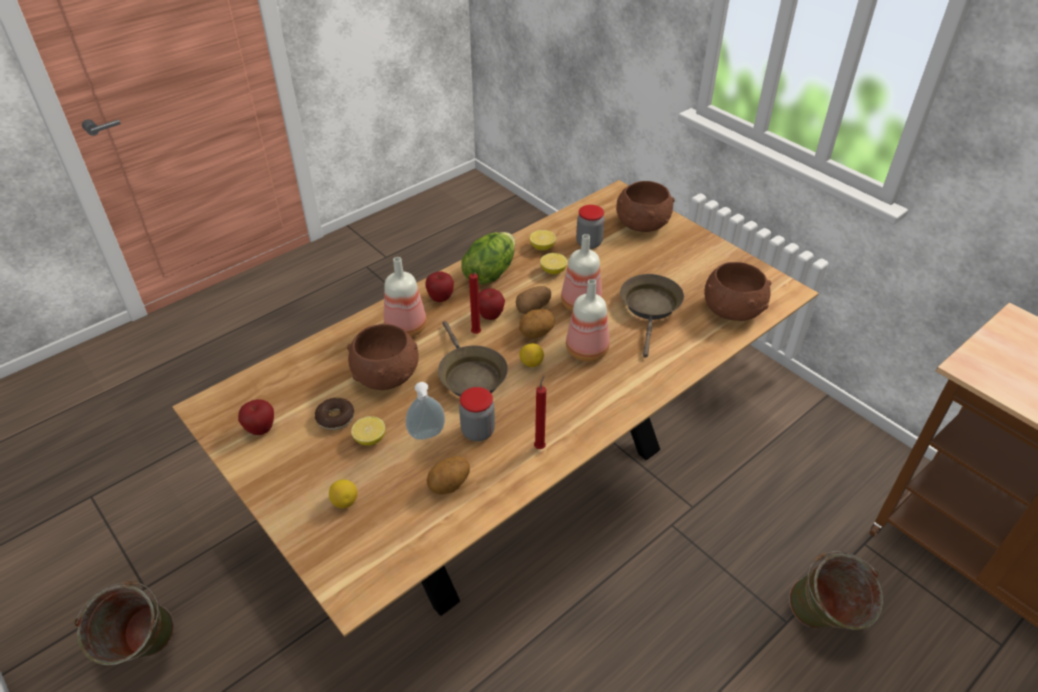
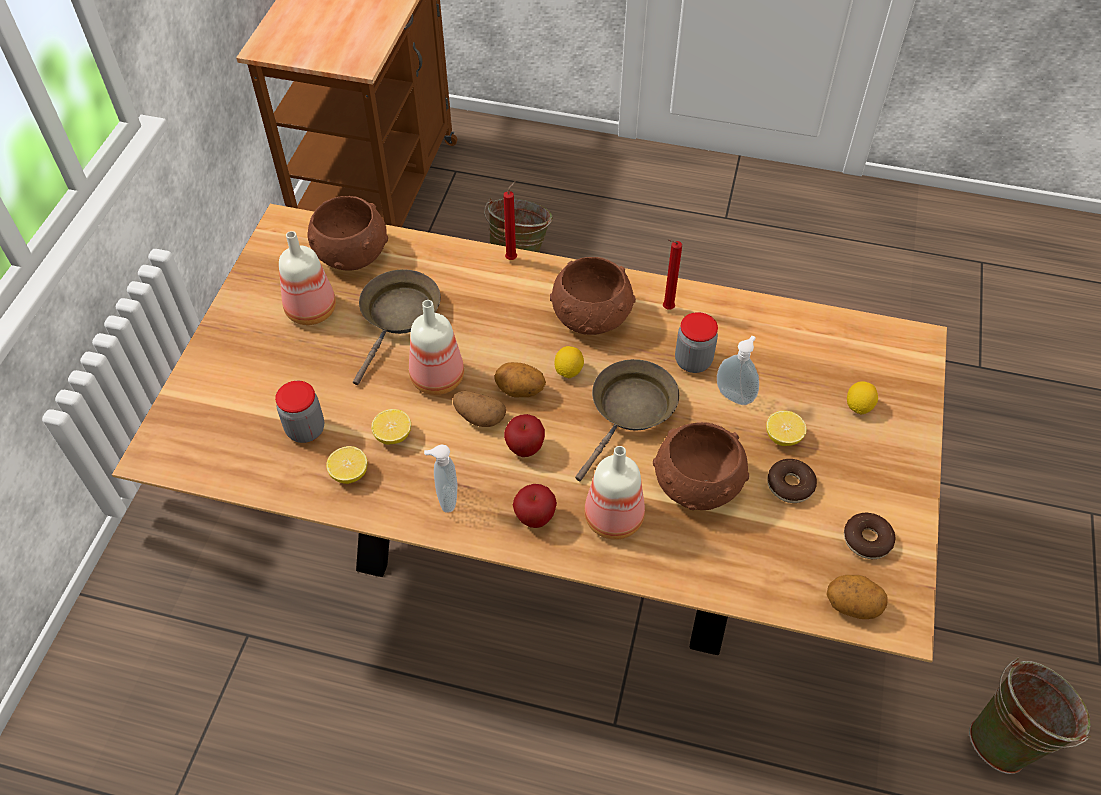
camera: 125 degrees left, 10 degrees up
(261, 429) = (867, 540): apple -> donut
(449, 485) = (767, 345): potato -> potato (852, 605)
(476, 334) = (566, 443): red candle -> red candle (512, 258)
(489, 273) = (445, 499): lettuce -> soap dispenser
(588, 350) = (509, 336): bottle -> bottle (310, 309)
(641, 224) = (224, 396): brown bowl -> brown bowl (592, 317)
(650, 308) = (398, 317): brown frying pan -> brown frying pan turned 135 degrees clockwise

